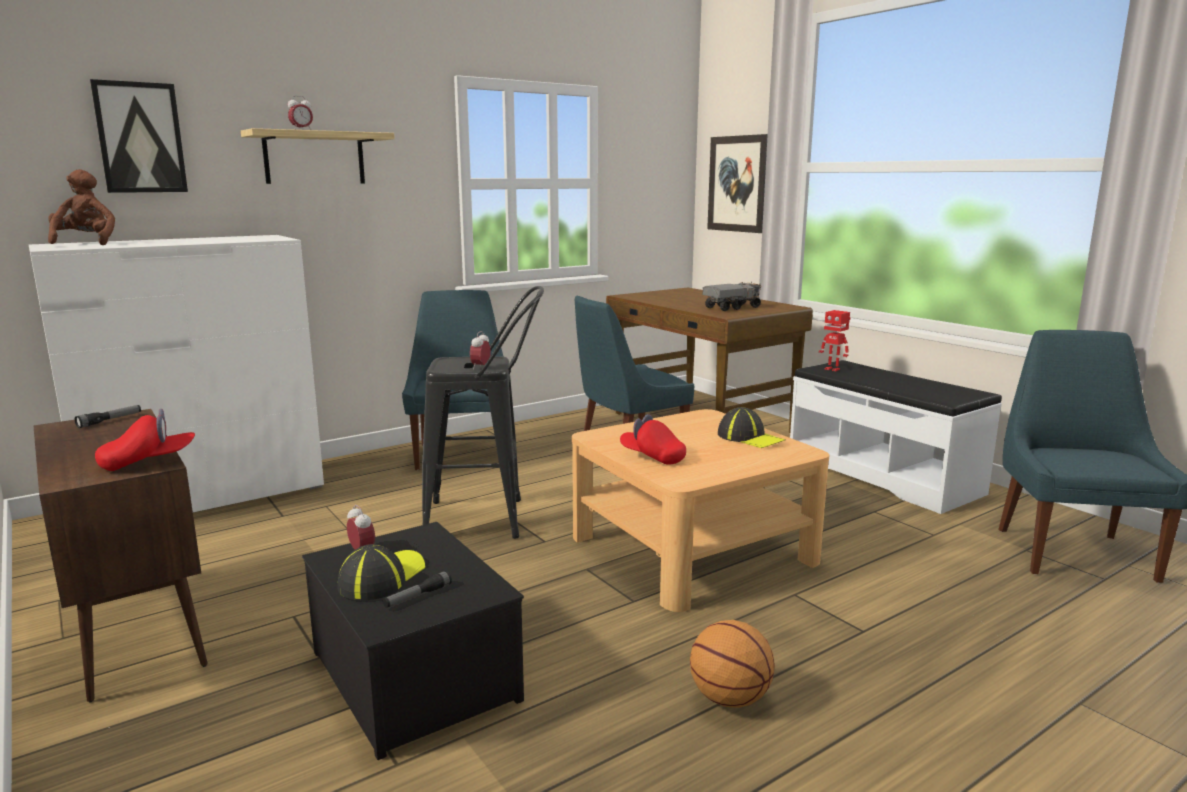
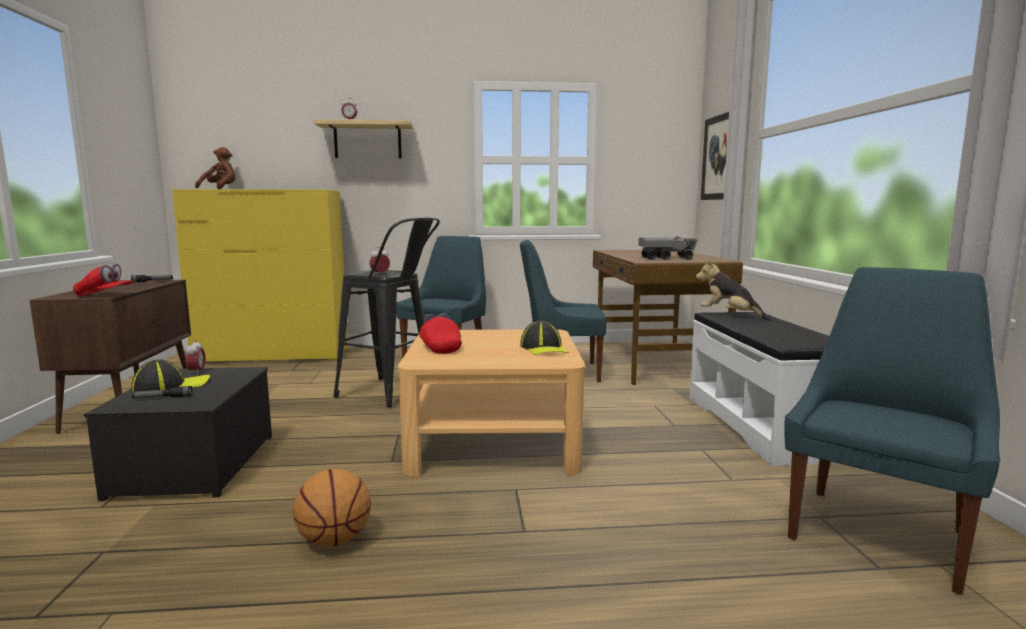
camera: 30 degrees right, 5 degrees down
(140, 138) = (262, 129): picture -> none
(204, 498) = (273, 355): white dresser -> yellow dresser
(832, 369) = (729, 315): toy robot -> plush toy

